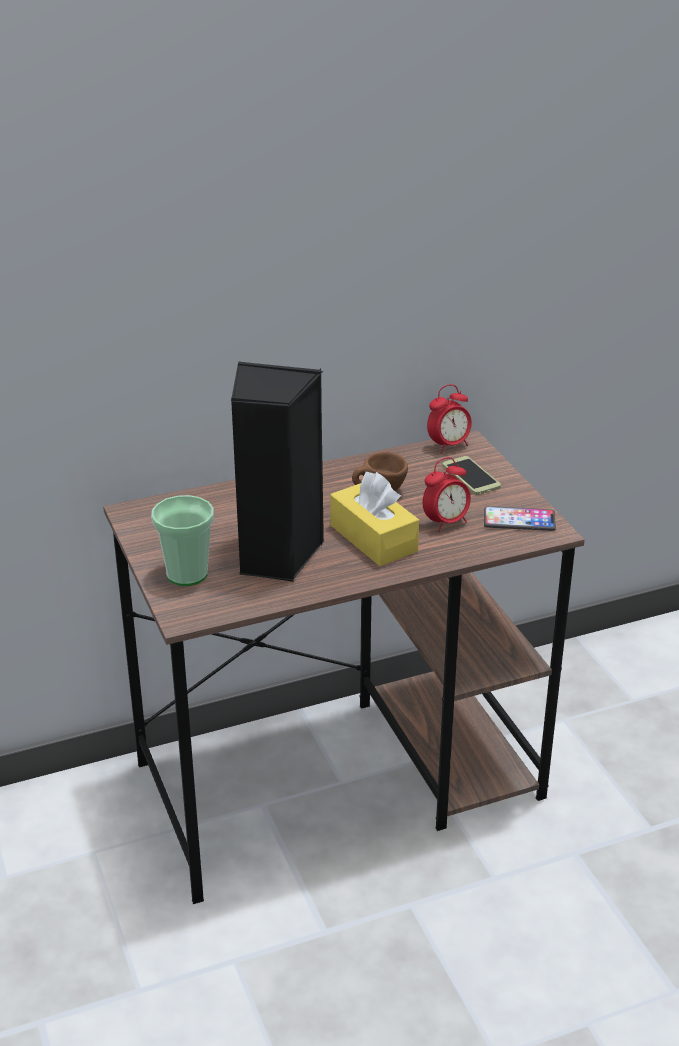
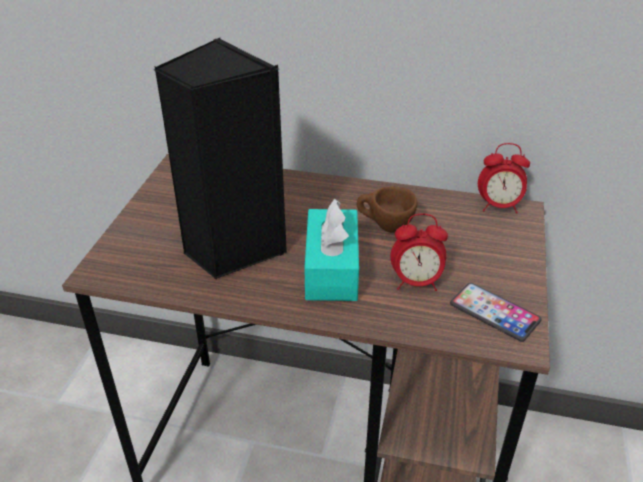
camera: 35 degrees right, 5 degrees up
(187, 574) = (148, 234): cup -> none
(373, 538) = (331, 269): yellow tissue box -> turquoise tissue box
(471, 476) = (489, 245): phone -> none

